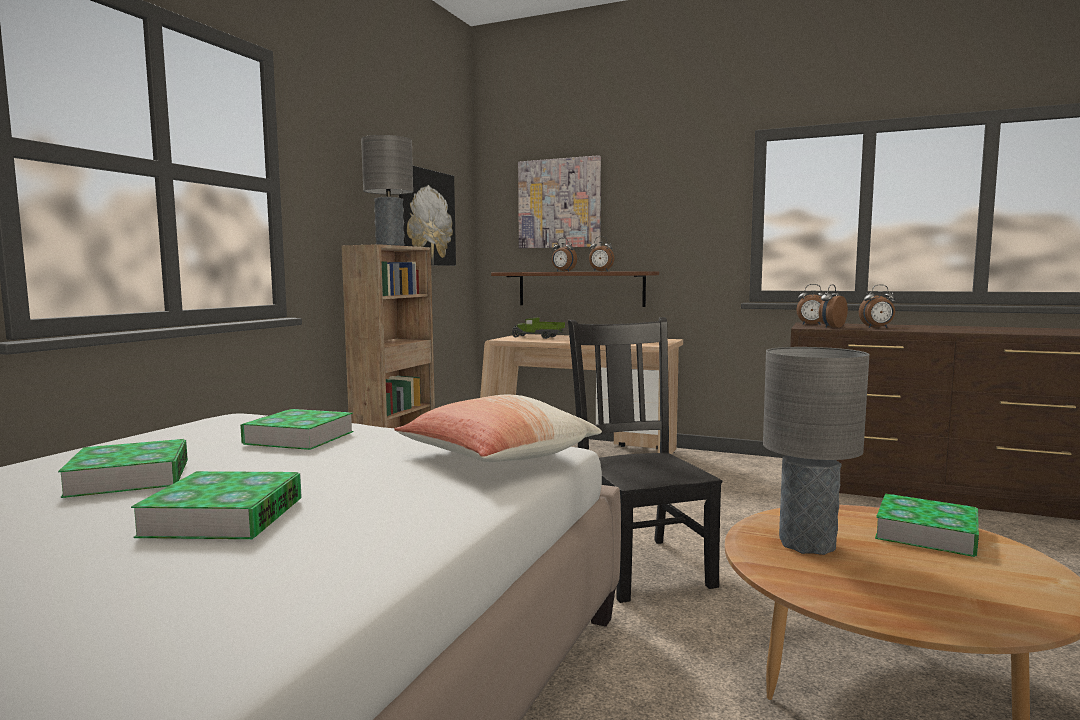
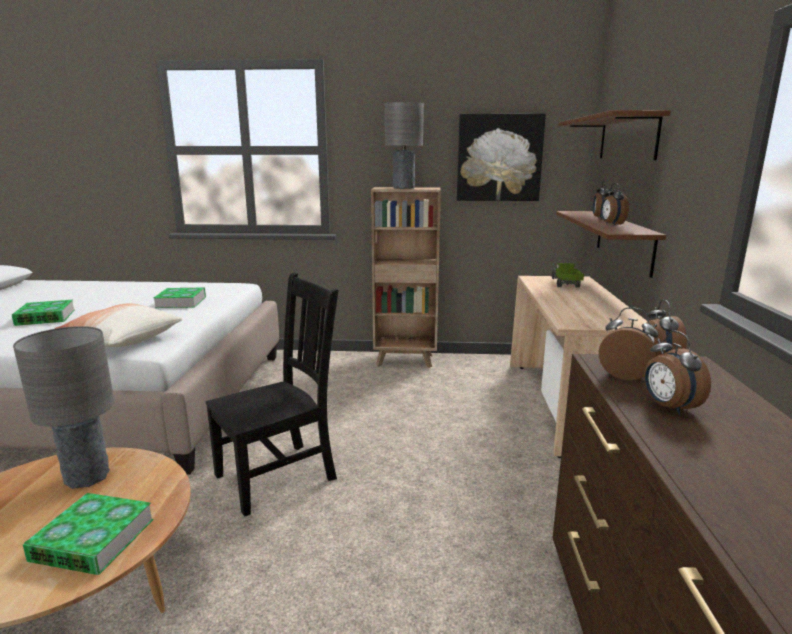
camera: 70 degrees right, 10 degrees up
(130, 478) = (113, 297): book -> none
(559, 203) = (627, 138): picture -> brown shelf

